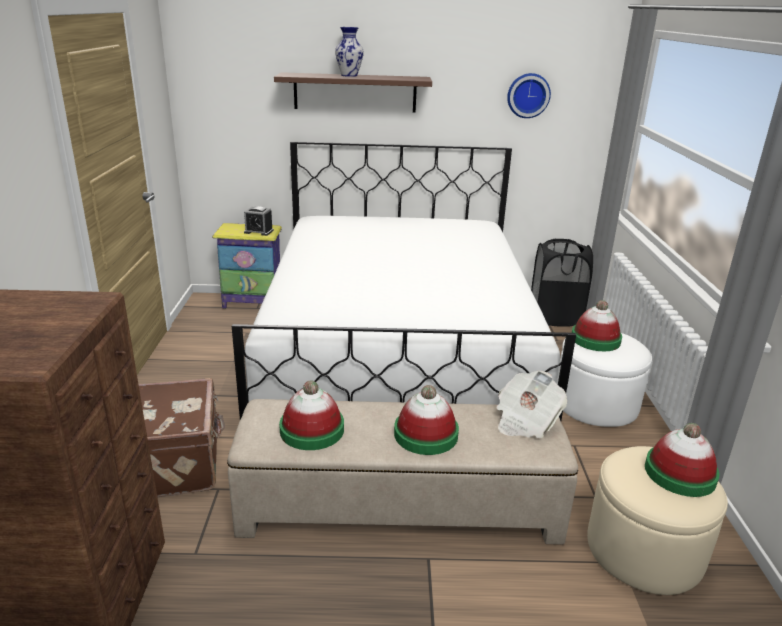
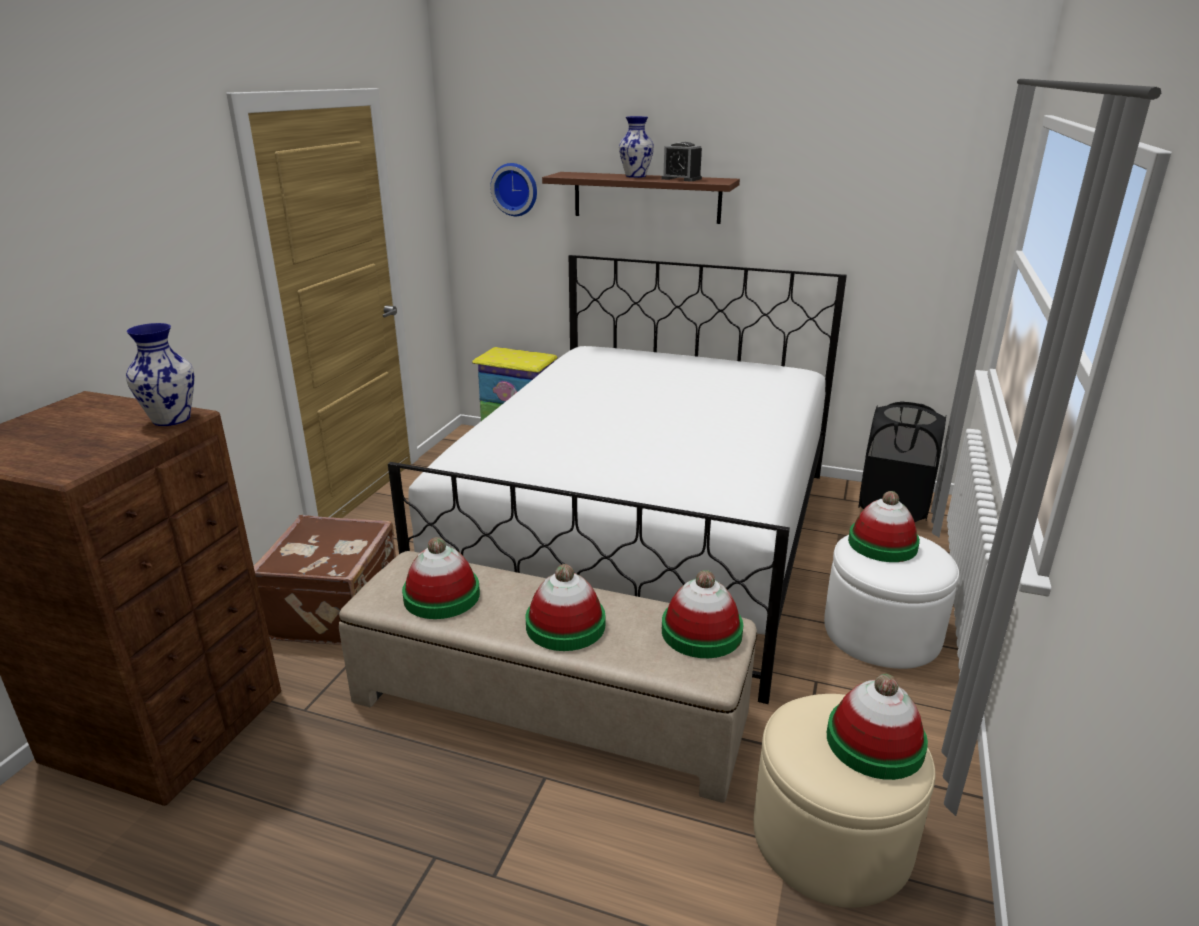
camera: 20 degrees right, 0 degrees up
(84, 304) = (171, 419): none -> vase
(258, 231) = (525, 360): alarm clock -> alarm clock (681, 179)
(525, 421) = (701, 632): newspaper -> hat
(528, 95) = (872, 205): wall clock -> wall clock (515, 189)

